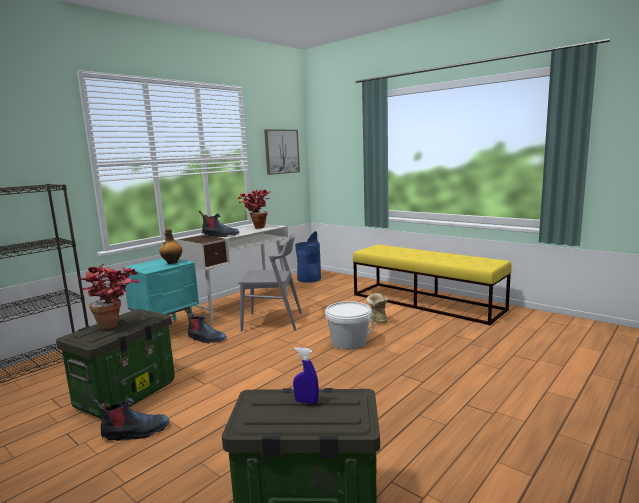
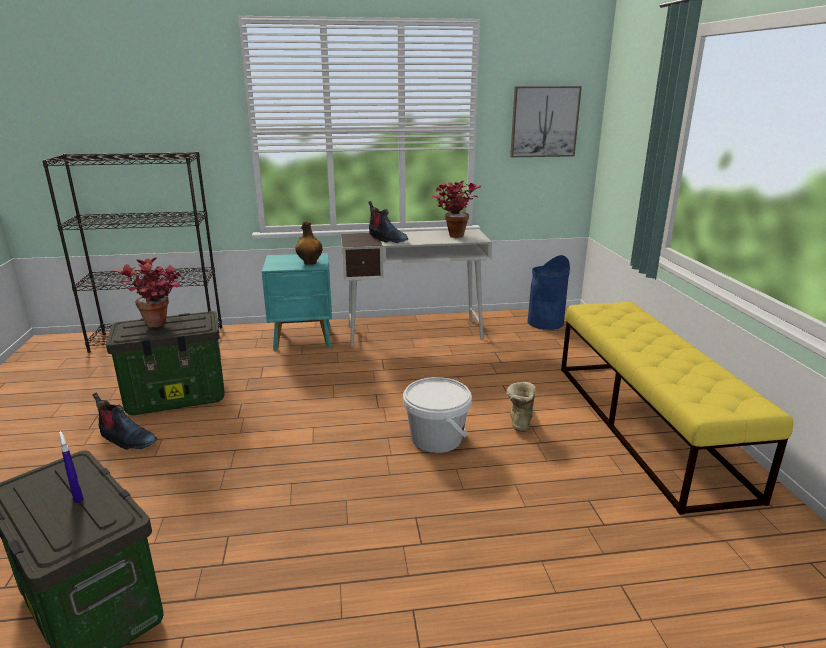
camera: 40 degrees right, 10 degrees up
(206, 339) = (316, 364): boot -> none
(272, 321) = (406, 370): grey chair -> none

